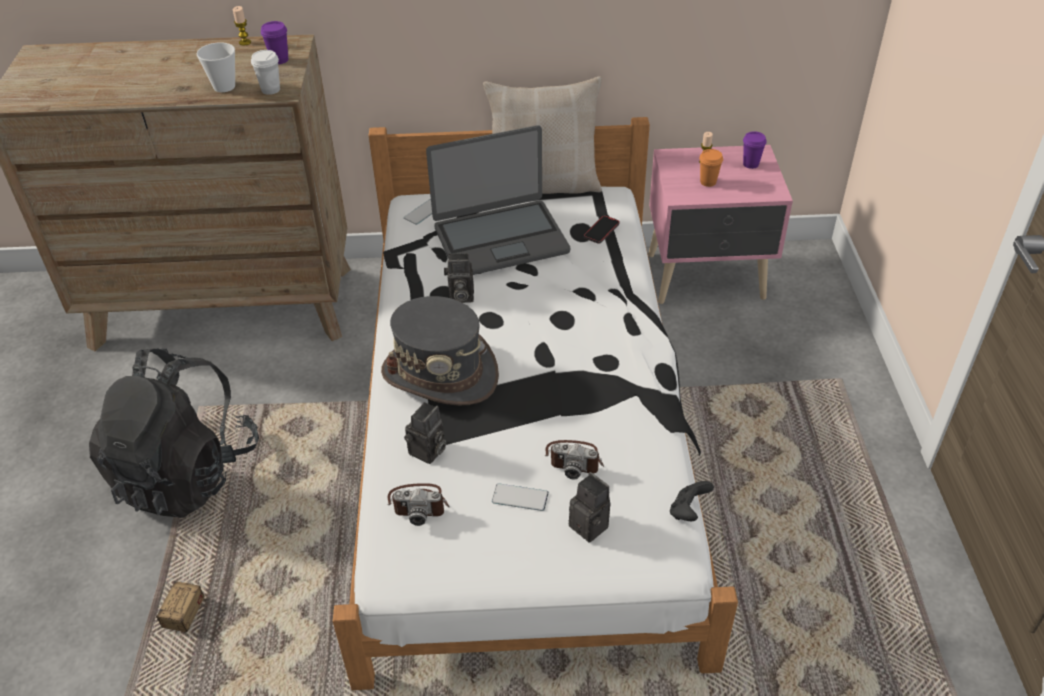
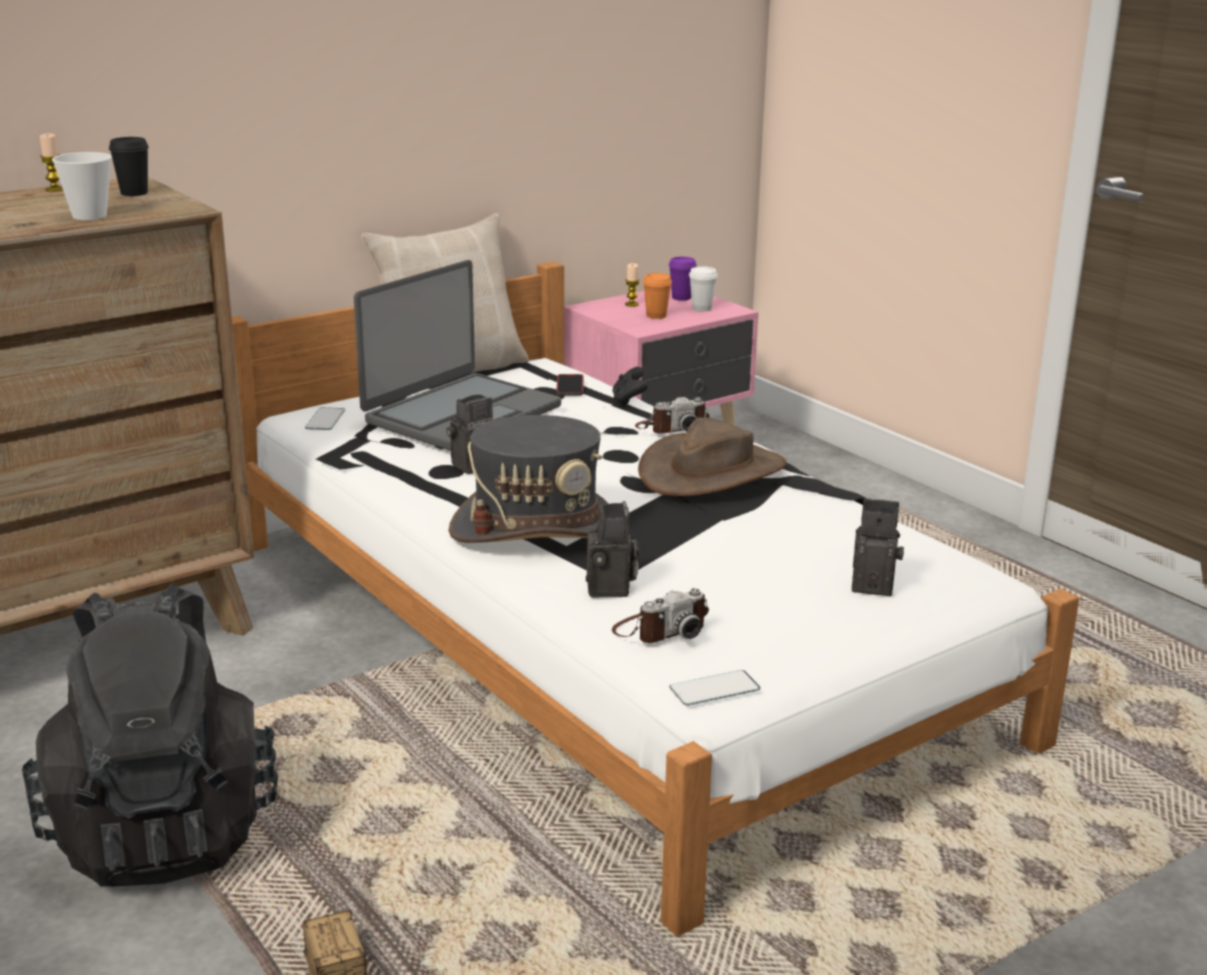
camera: 35 degrees left, 20 degrees down
(271, 90) = (165, 210): white cup -> white cup (701, 308)
(279, 60) = (134, 193): purple cup -> black cup
(520, 497) = (769, 589): phone -> phone (714, 689)
(574, 459) = (785, 545): camera -> camera (672, 428)
(600, 363) = (712, 471): none -> brown hat
(688, 511) = (951, 545): black game controller -> black game controller (629, 401)

